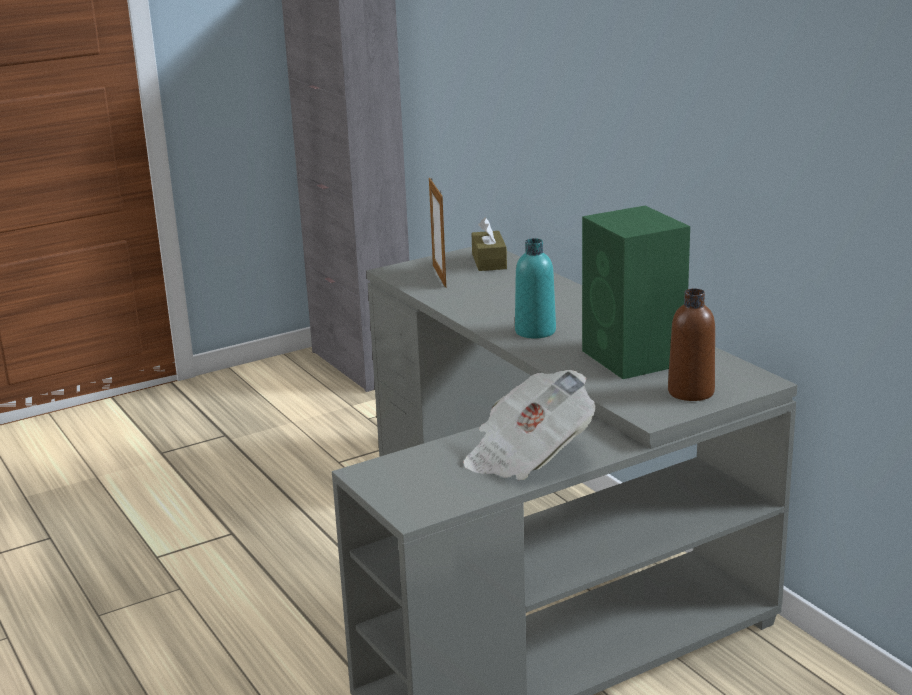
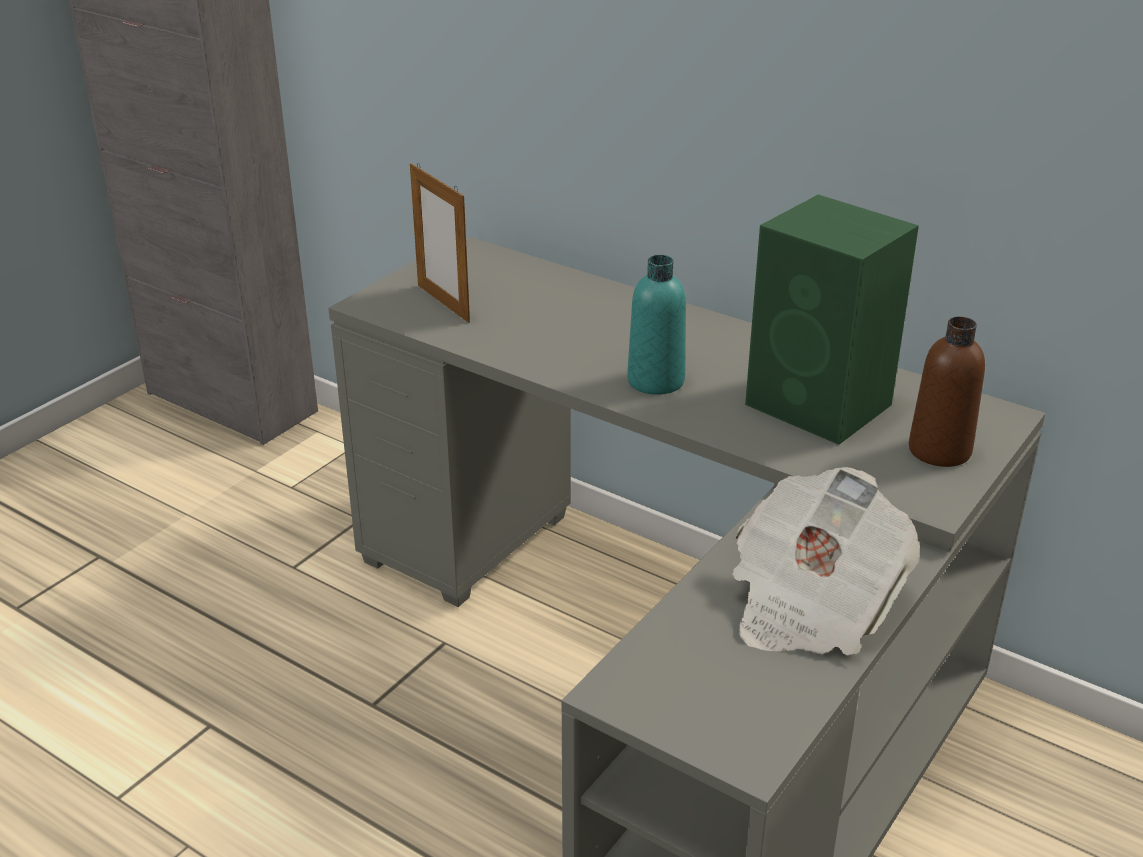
camera: 25 degrees left, 10 degrees up
(489, 261) = (490, 267): brown tissue box -> none

